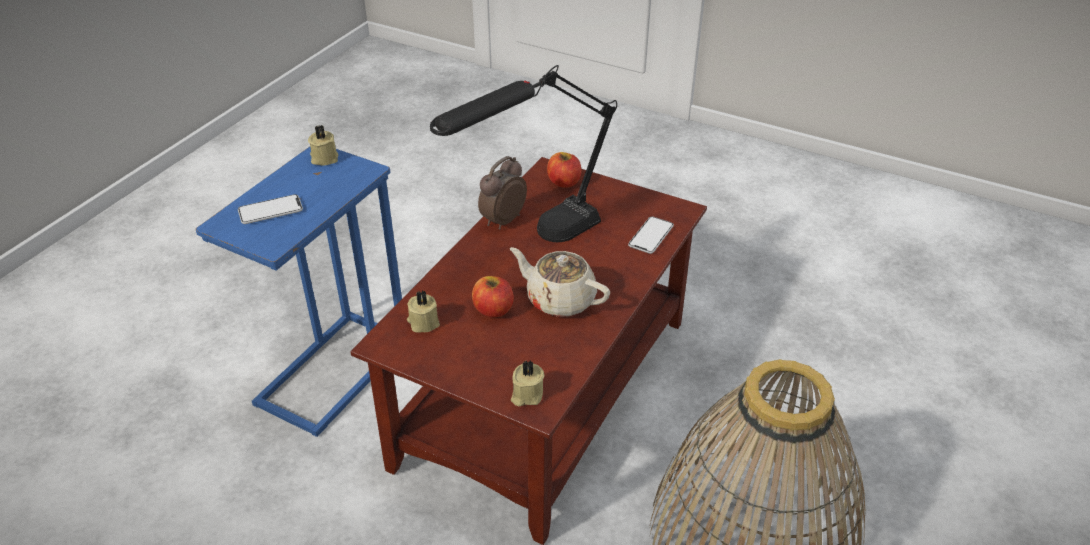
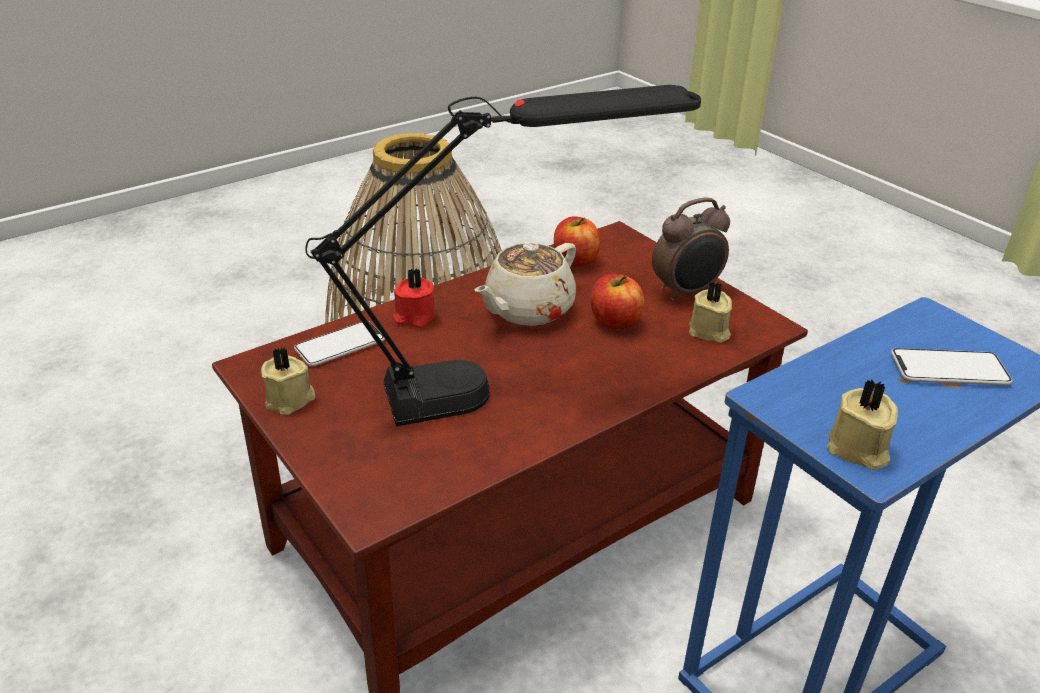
camera: 155 degrees left, 5 degrees down
(502, 220) = (528, 434): alarm clock -> alarm clock (687, 292)
(526, 395) = (624, 246): beige candle -> beige candle (291, 400)
(559, 299) = (527, 309): beige teapot -> beige teapot turned 75 degrees clockwise
(564, 182) = (370, 472): apple -> apple (575, 260)
(628, 269) = (414, 317): none -> red candle

